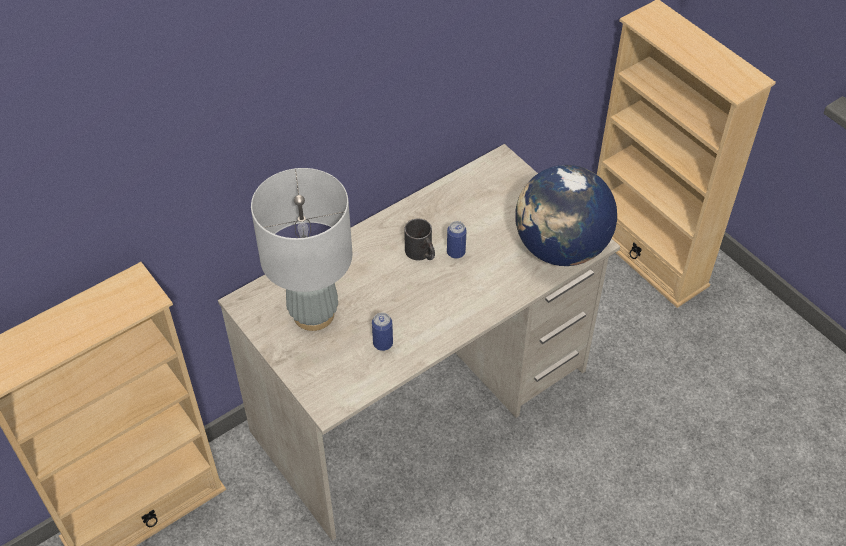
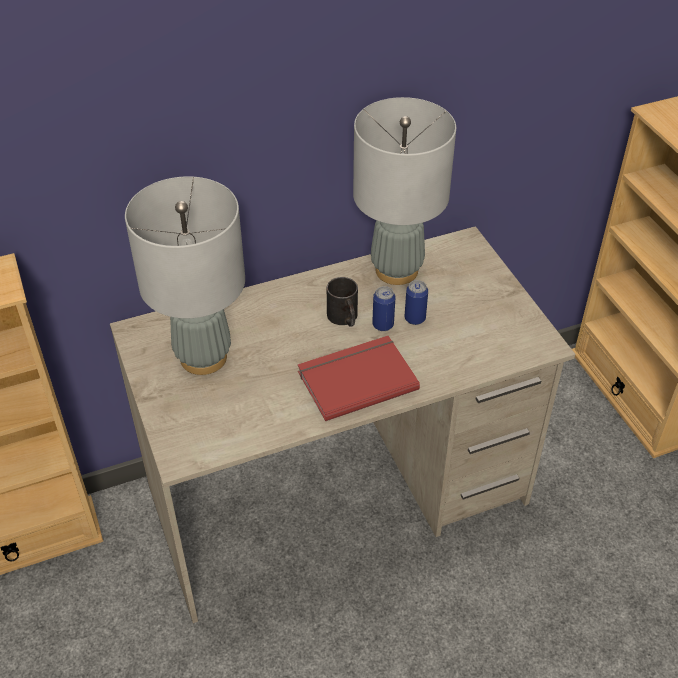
camera: 15 degrees right, 5 degrees down
(383, 344) = (266, 403): can -> can (415, 318)
(449, 305) = (355, 378): none -> red book
(450, 199) = (396, 270): none -> grey table lamp
(560, 248) = (503, 343): globe -> none

